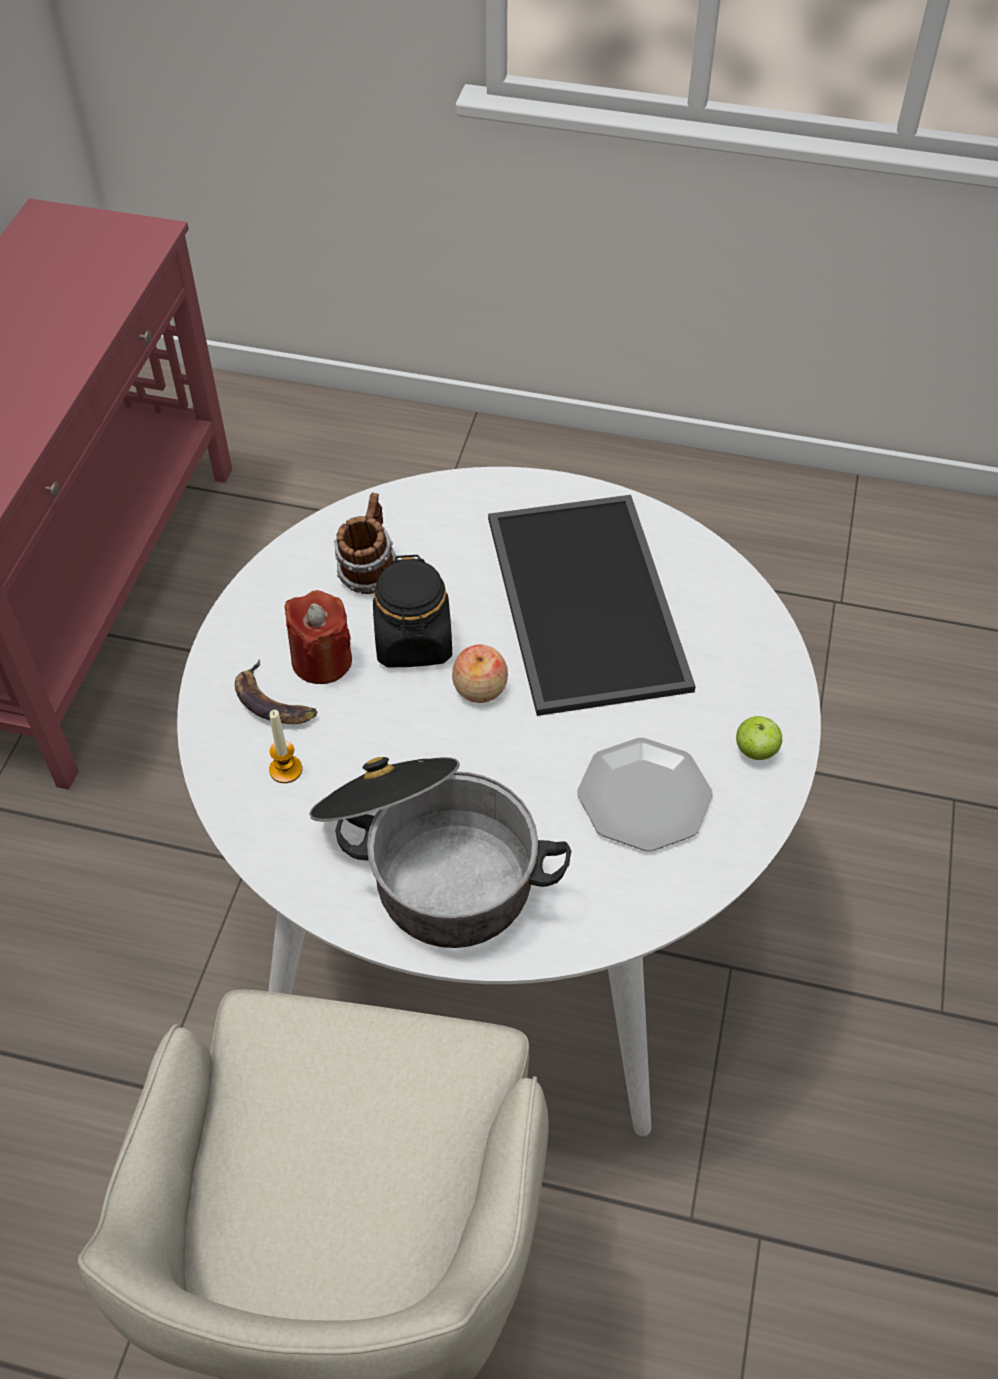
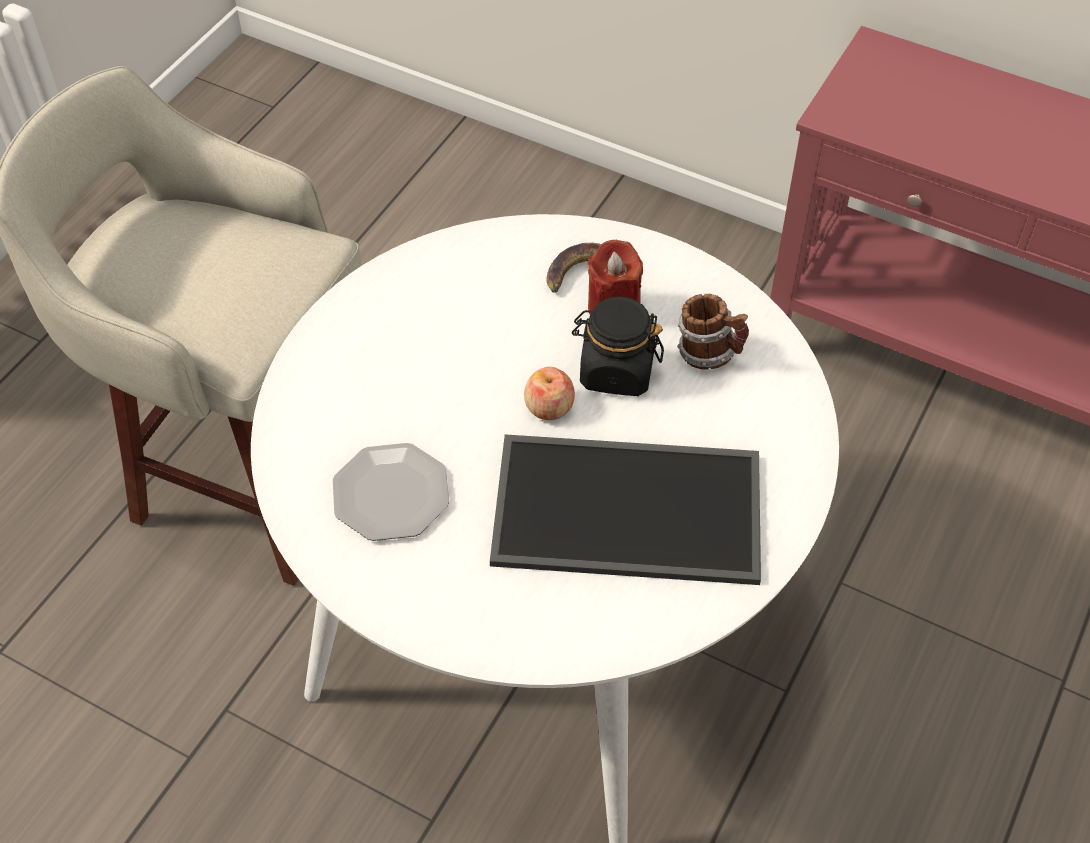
camera: 105 degrees right, 0 degrees up
(285, 769) = (508, 270): candle -> none
(431, 862) = (388, 342): cooking pot -> none
(755, 751) = (405, 594): apple -> none

